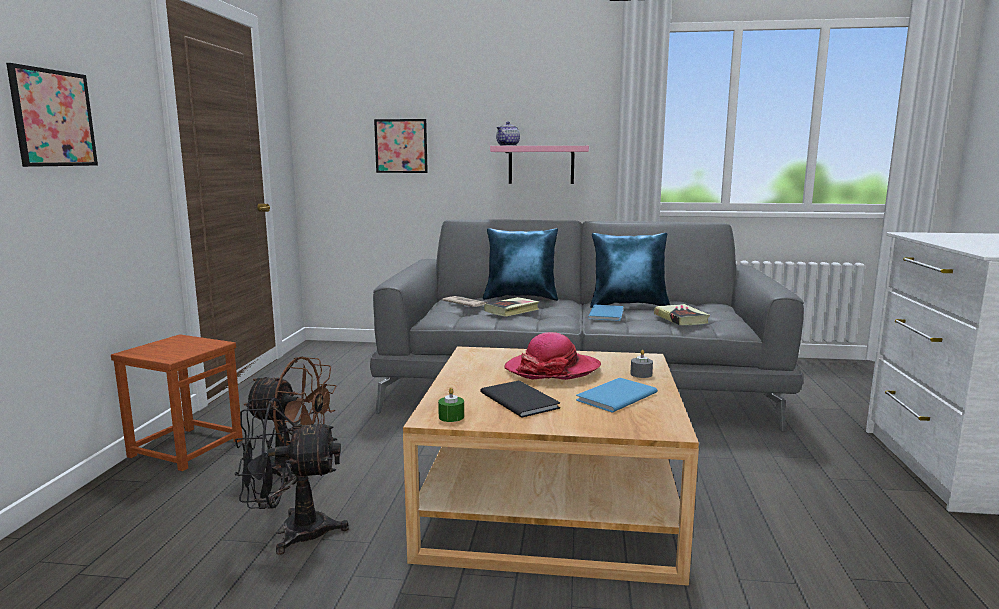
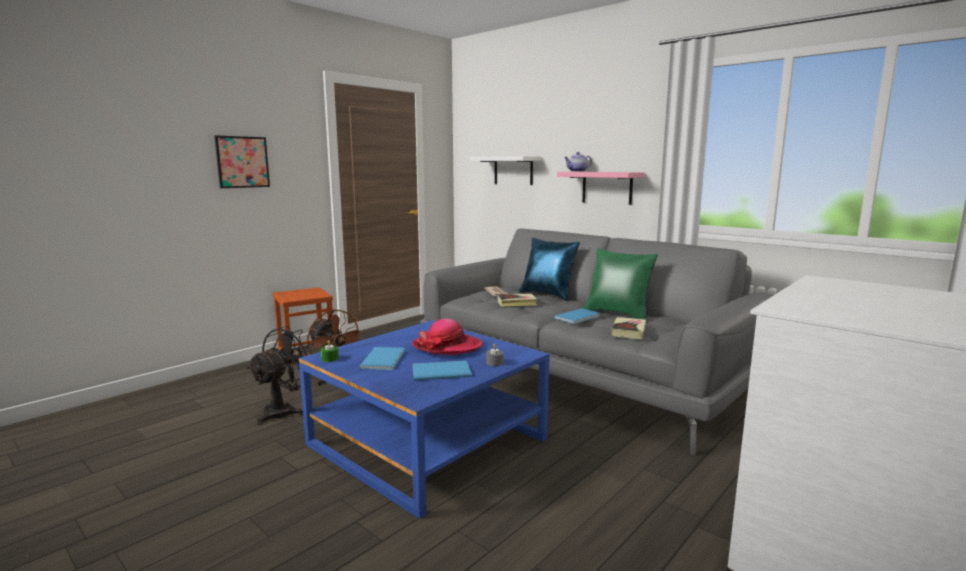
camera: 35 degrees right, 0 degrees up
(292, 533) = (284, 411): black fan -> black fan turned 90 degrees clockwise
(401, 146) = (513, 170): picture -> white shelf
(520, 399) = (385, 359): black book -> blue book
(551, 502) = (427, 442): beige coffee table -> blue coffee table
(628, 305) = (618, 314): blue pillow -> green pillow

